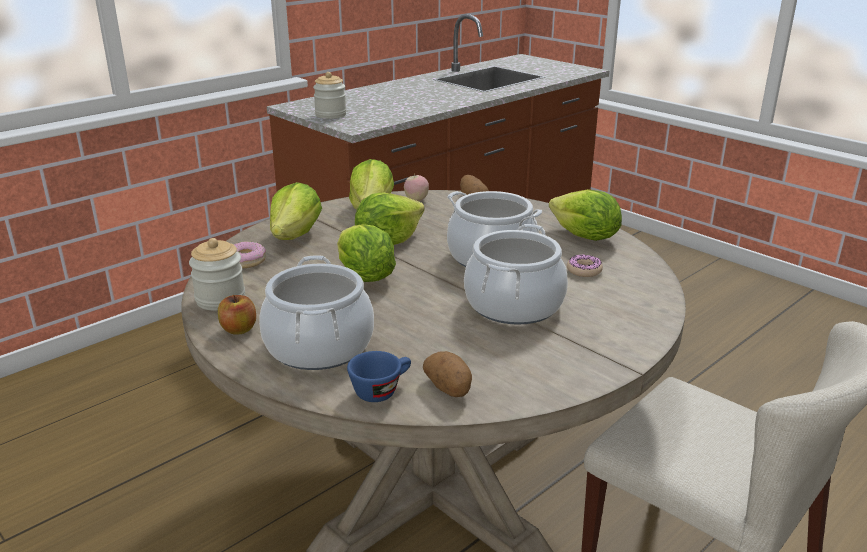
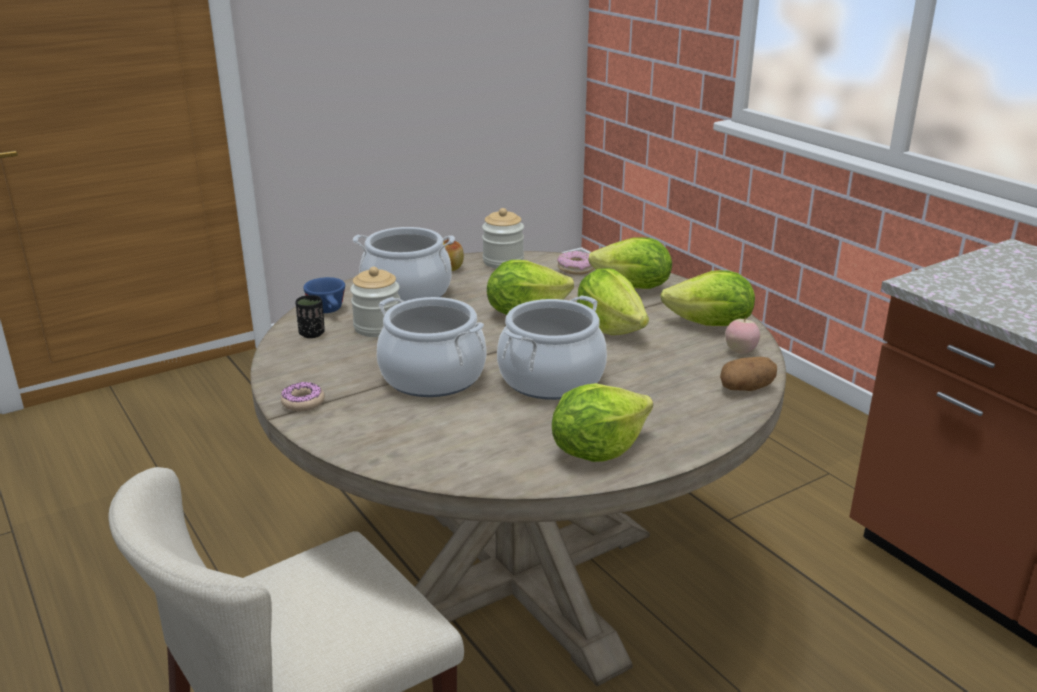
camera: 100 degrees right, 0 degrees up
(330, 115) = (984, 271): jar -> jar (377, 327)
(449, 388) = (312, 334): potato -> black cup
(584, 270) = (495, 430): donut -> donut (303, 402)

